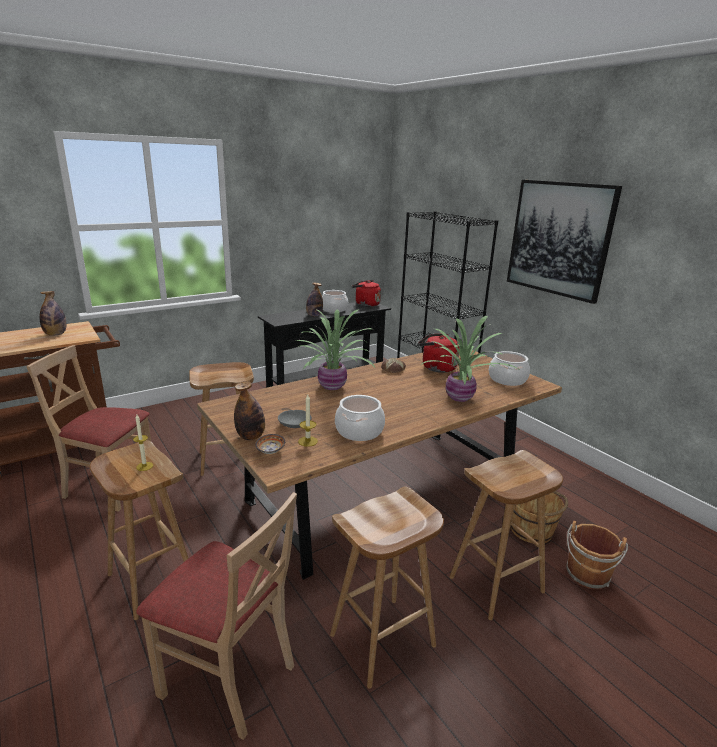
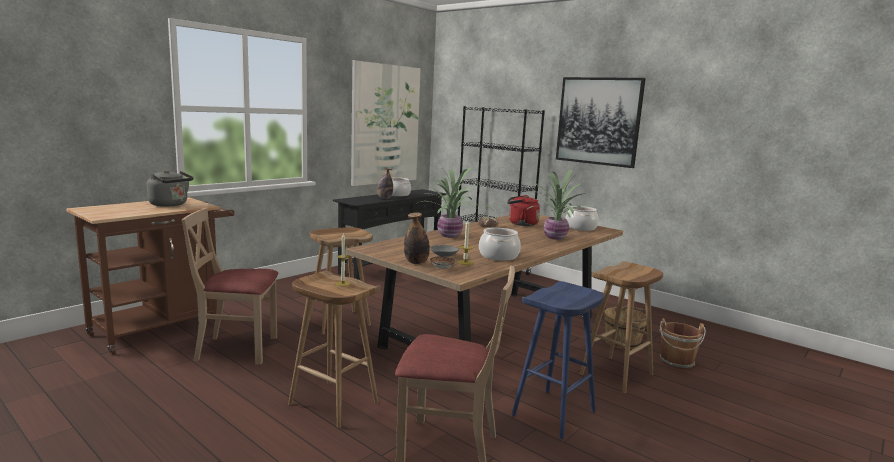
camera: 15 degrees left, 10 degrees down
(55, 334) = (170, 205): bottle -> grey kettle
(327, 230) = (385, 124): none -> picture
(365, 304) = (422, 191): red kettle -> none
(382, 641) = (554, 414): brown stool -> blue stool

